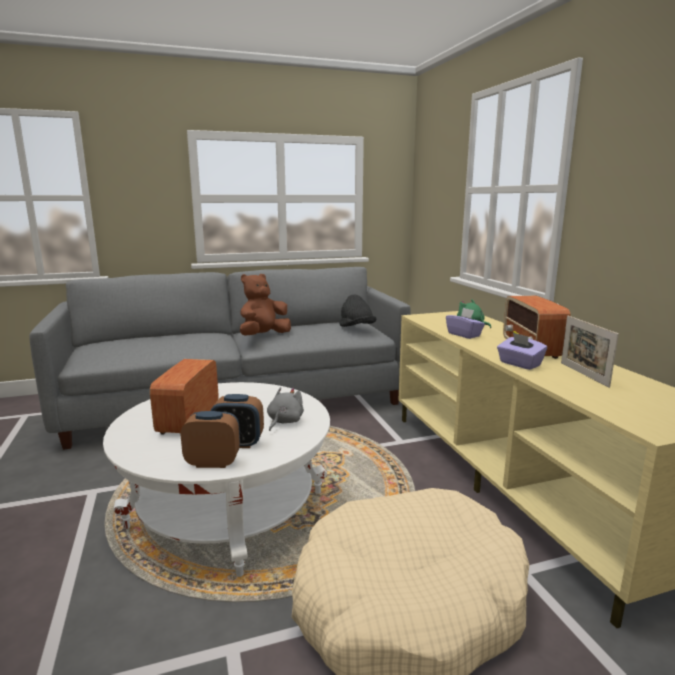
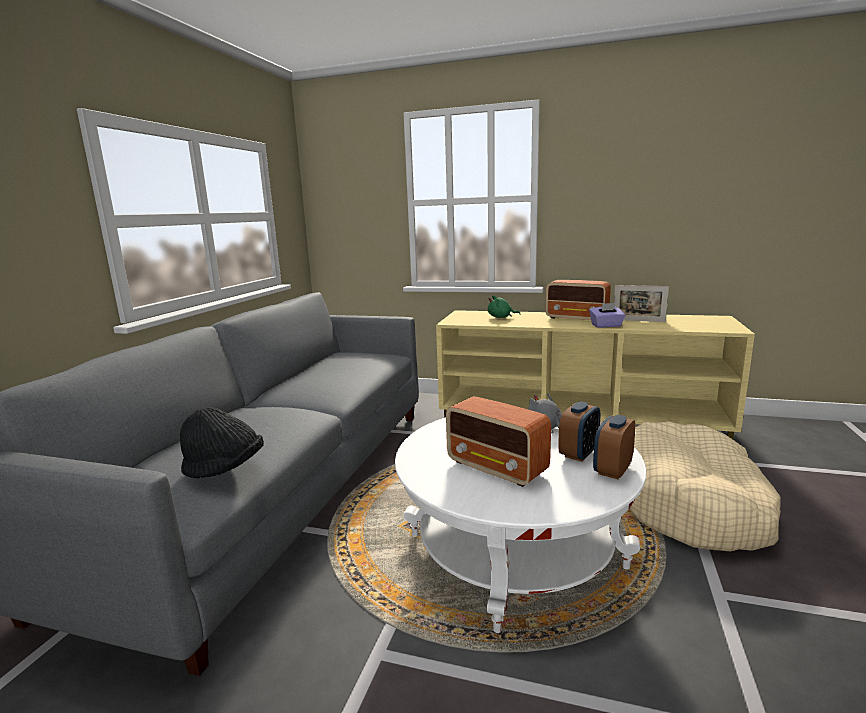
camera: 55 degrees left, 0 degrees up
(263, 336) = (316, 388): brown plush toy -> none
(356, 328) = (369, 354): black hat -> black hat (225, 469)
(464, 335) = (522, 322): purple tissue box -> none

